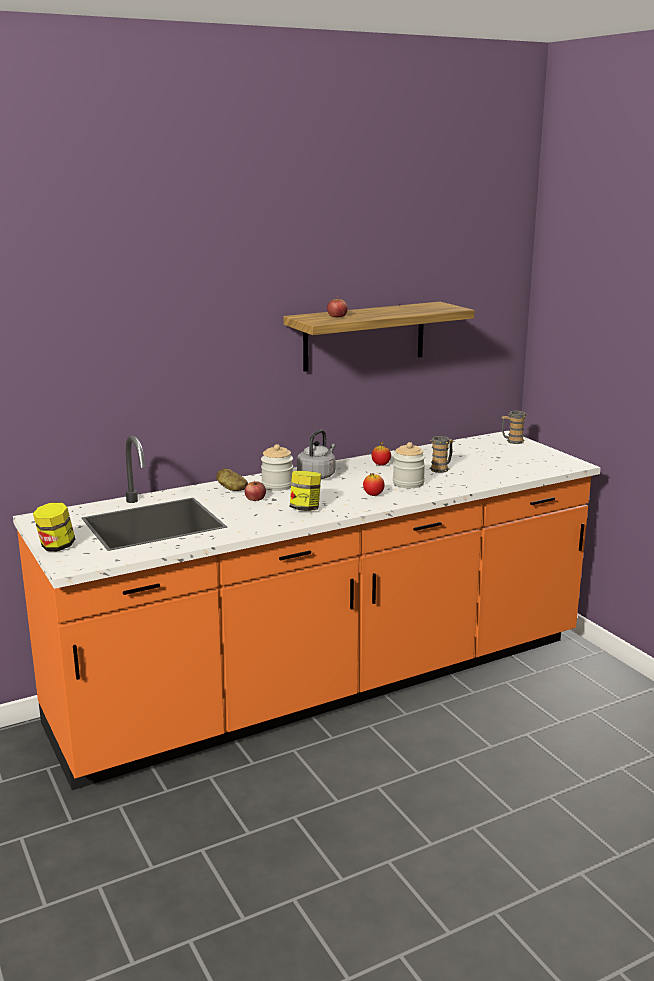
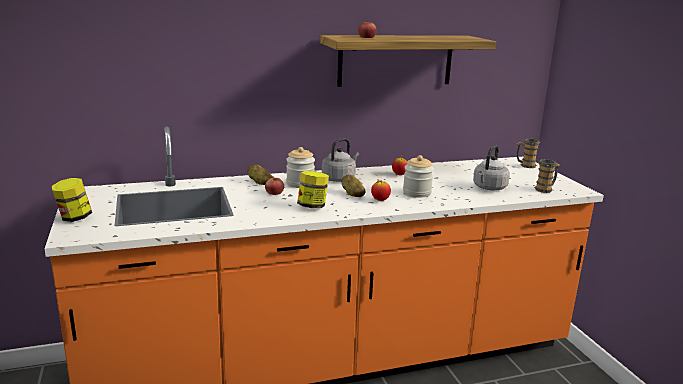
camera: 10 degrees right, 0 degrees up
(340, 491) = (352, 194): none -> potato
(441, 469) = (452, 183): mug -> mug (545, 189)
(481, 471) = (489, 188): none -> grey kettle

